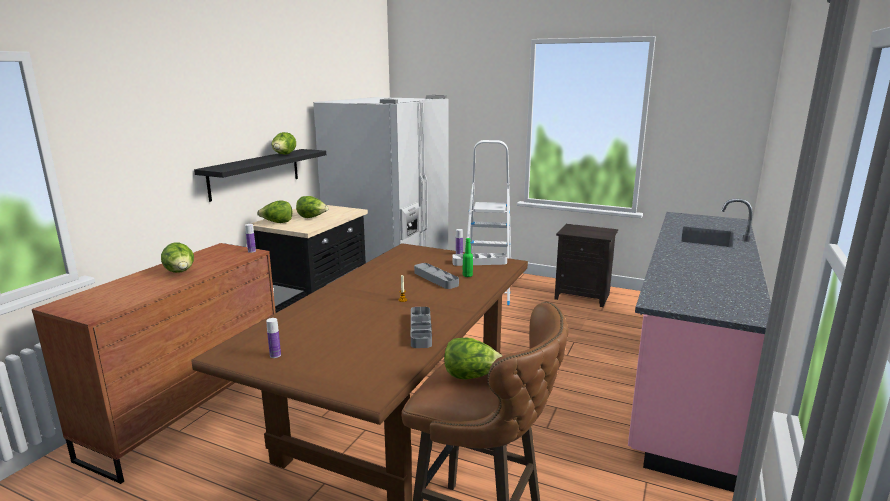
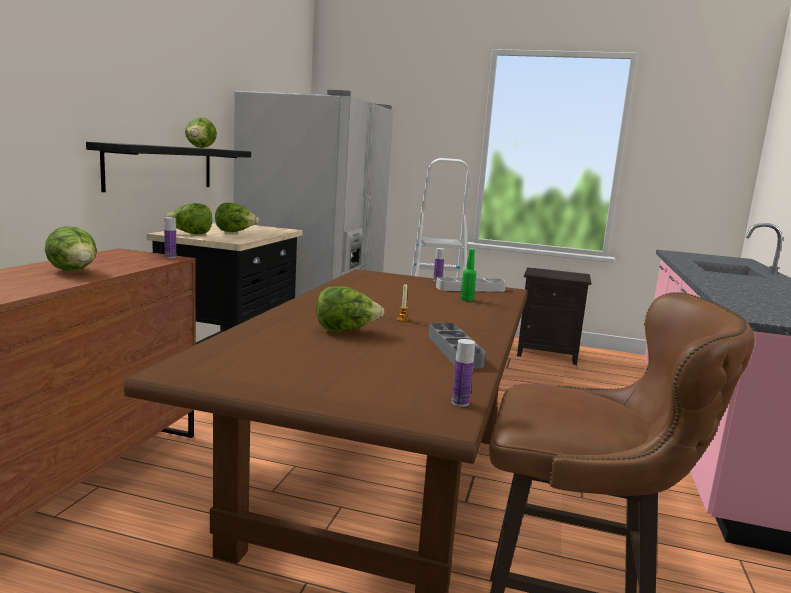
camera: 10 degrees left, 5 degrees down
(275, 355) = (260, 374): bottle -> bottle (460, 403)
(435, 279) = (429, 301): grey tray -> none
(471, 376) = (577, 397): lettuce -> lettuce (346, 331)

